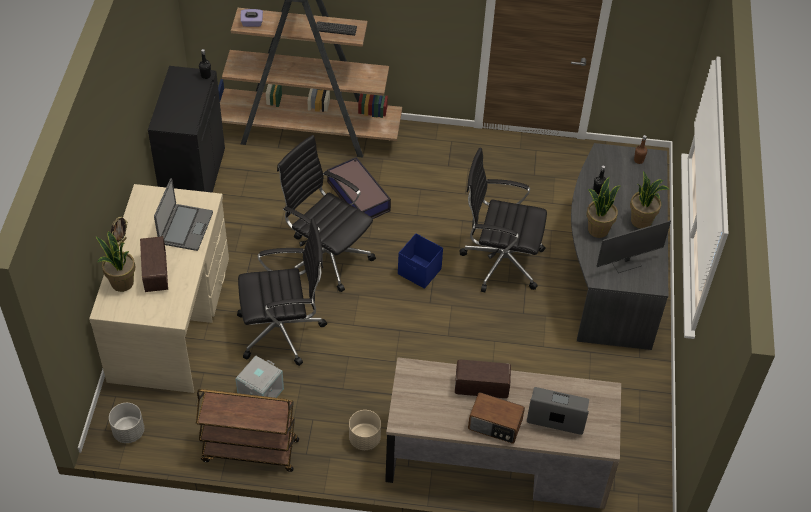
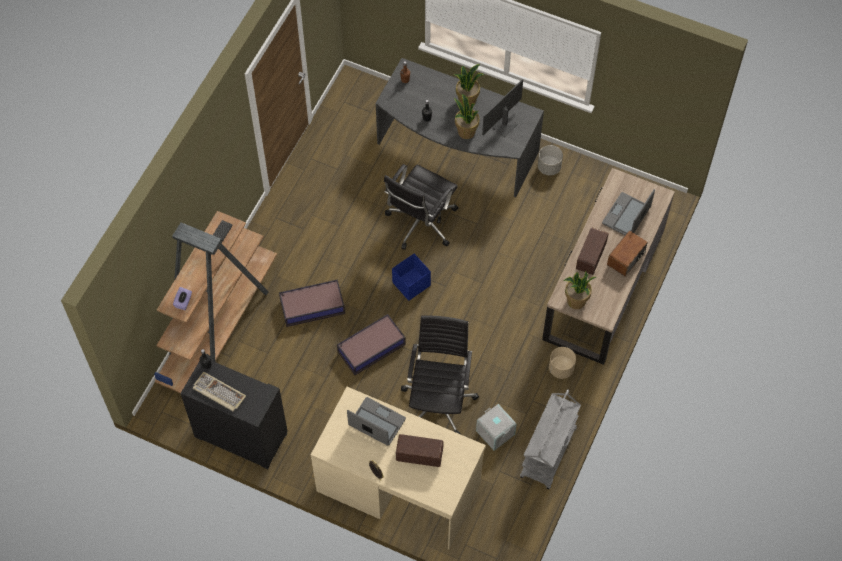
camera: 70 degrees left, 10 degrees up
(121, 283) = (421, 484): potted plant -> potted plant (576, 301)
(128, 432) = (504, 540): grey planter -> grey planter (549, 167)
(177, 91) = (218, 393): none -> keyboard
(249, 451) = (548, 453): brown cart -> grey cart
(327, 255) = (370, 348): black office chair -> storage box
(625, 262) = (504, 125): monitor -> monitor turned 135 degrees counterclockwise

